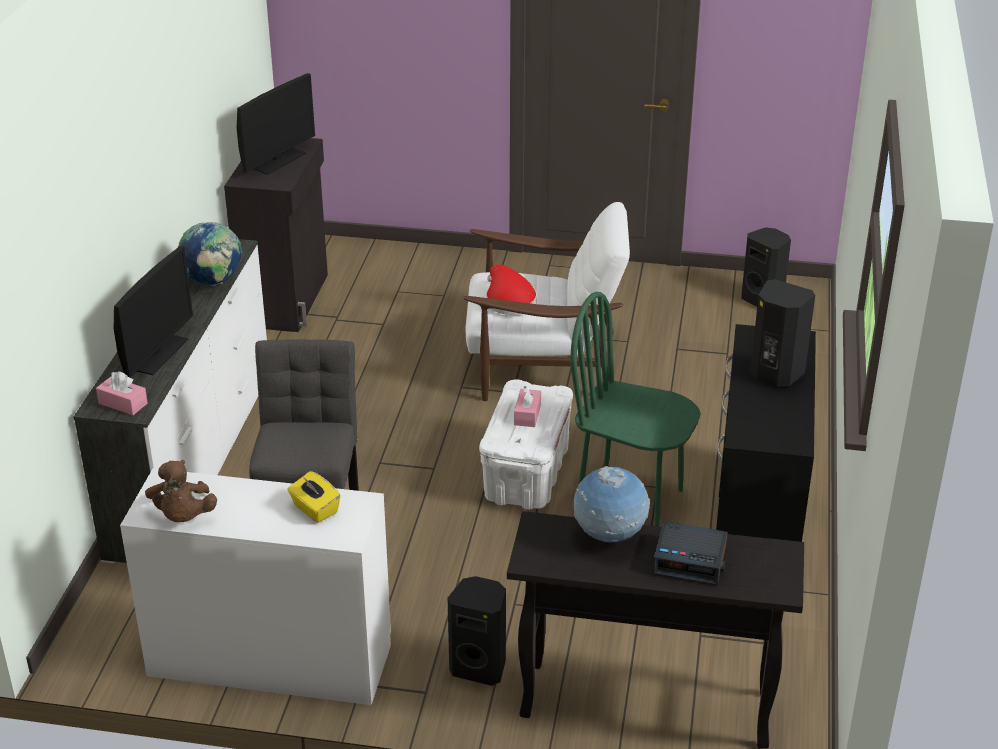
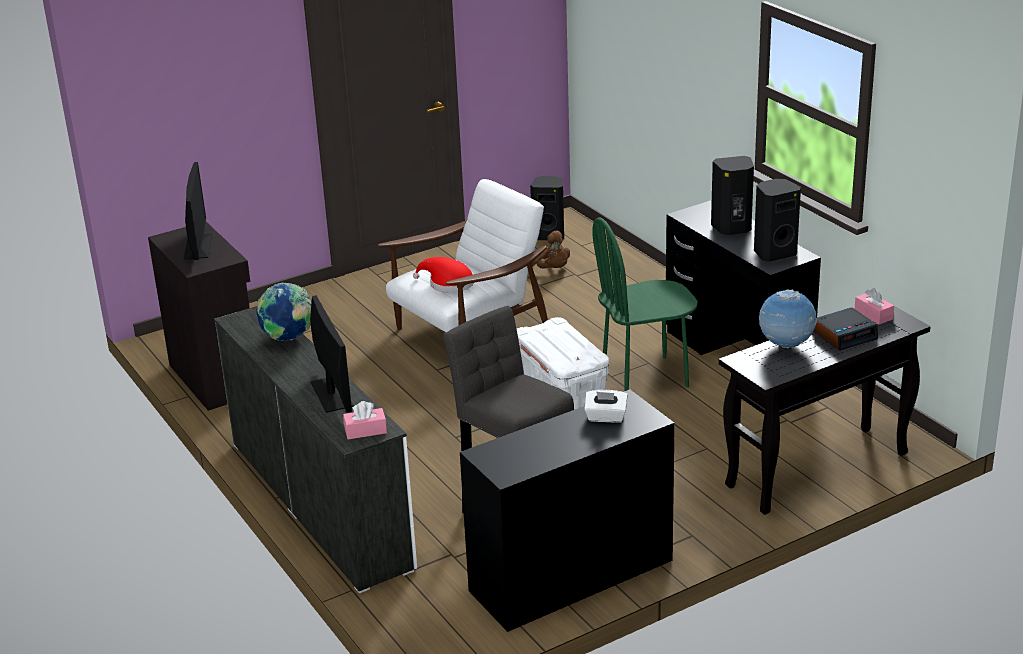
camera: 40 degrees left, 5 degrees down
(183, 517) = (533, 464): brown plush toy -> brown plush toy (551, 270)
(269, 660) = (571, 576): white desk -> black desk
(314, 509) = (606, 417): yellow tissue box -> white tissue box
(480, 667) = (701, 505): black speaker -> black speaker (774, 253)
(527, 414) = (560, 342): pink tissue box -> pink tissue box (873, 315)

